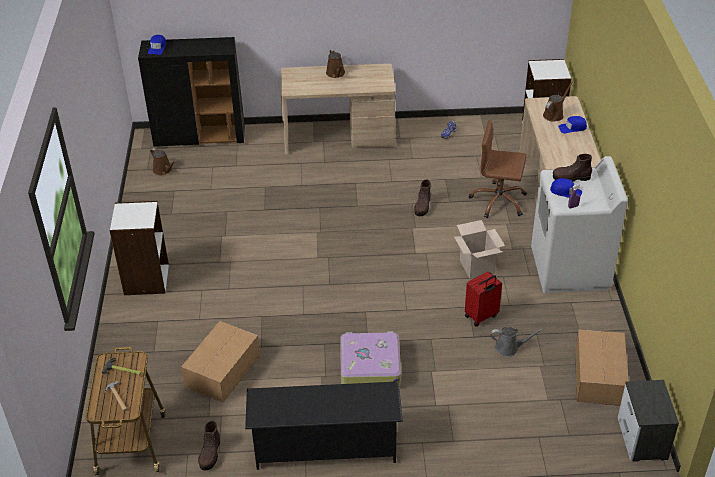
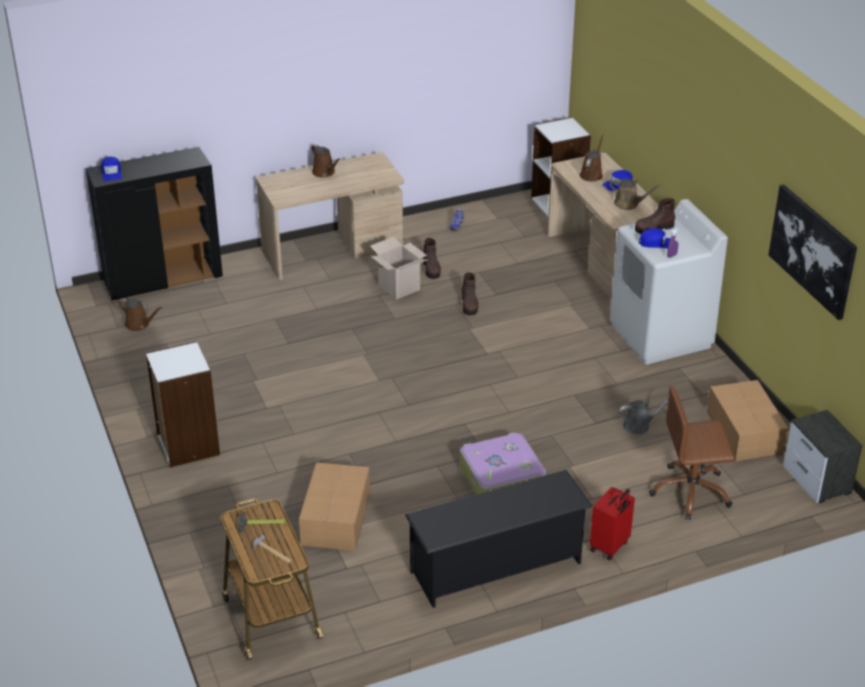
camera: 20 degrees left, 5 degrees down
(210, 454) = (371, 606): brown boot -> brown boot (431, 270)
(477, 267) = (562, 354): cardboard box -> cardboard box (399, 287)
(481, 316) = (593, 401): red suitcase -> red suitcase (610, 546)
(498, 201) = (549, 284): brown office chair -> brown office chair (690, 492)
(571, 148) = (628, 204): none -> brown watering can
(674, 235) = (812, 250): none -> picture

